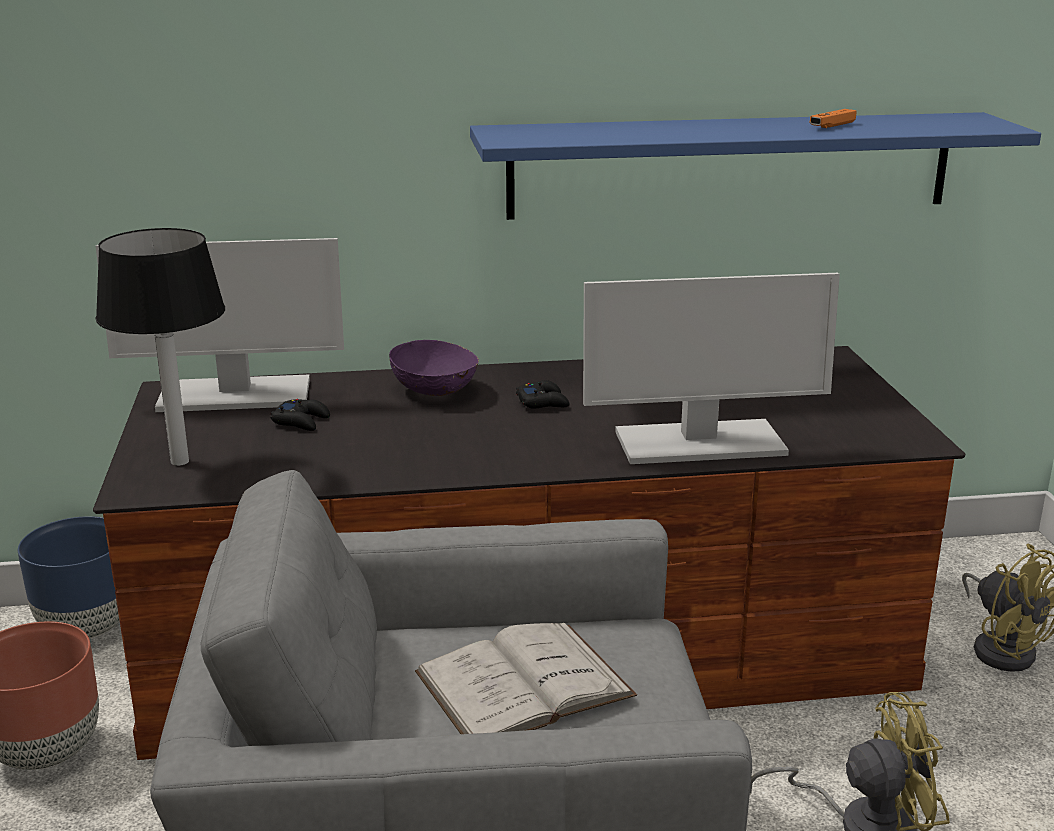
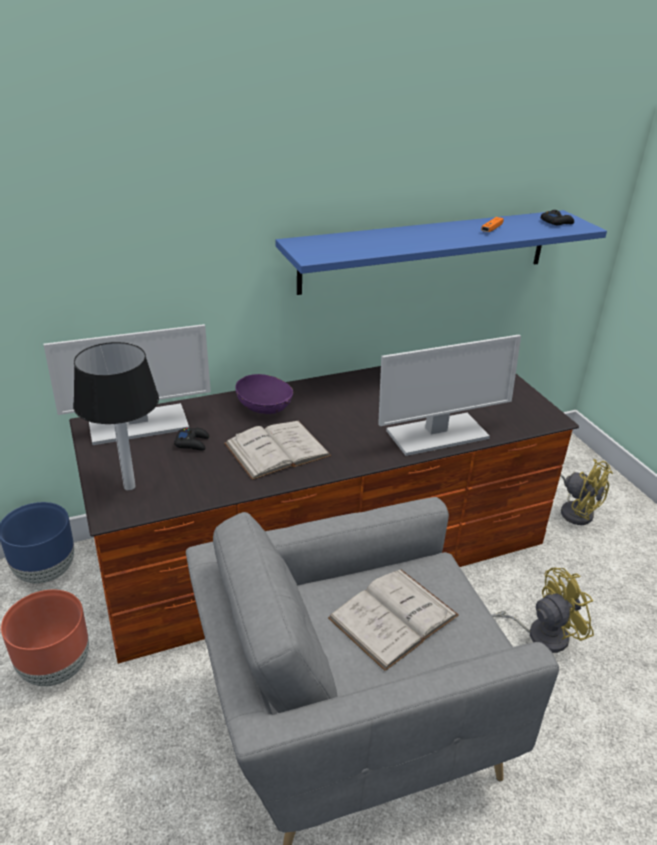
camera: 15 degrees left, 10 degrees up
(425, 439) = (277, 449): none -> white book
(543, 402) = (333, 411): black game controller -> black game controller (556, 222)

